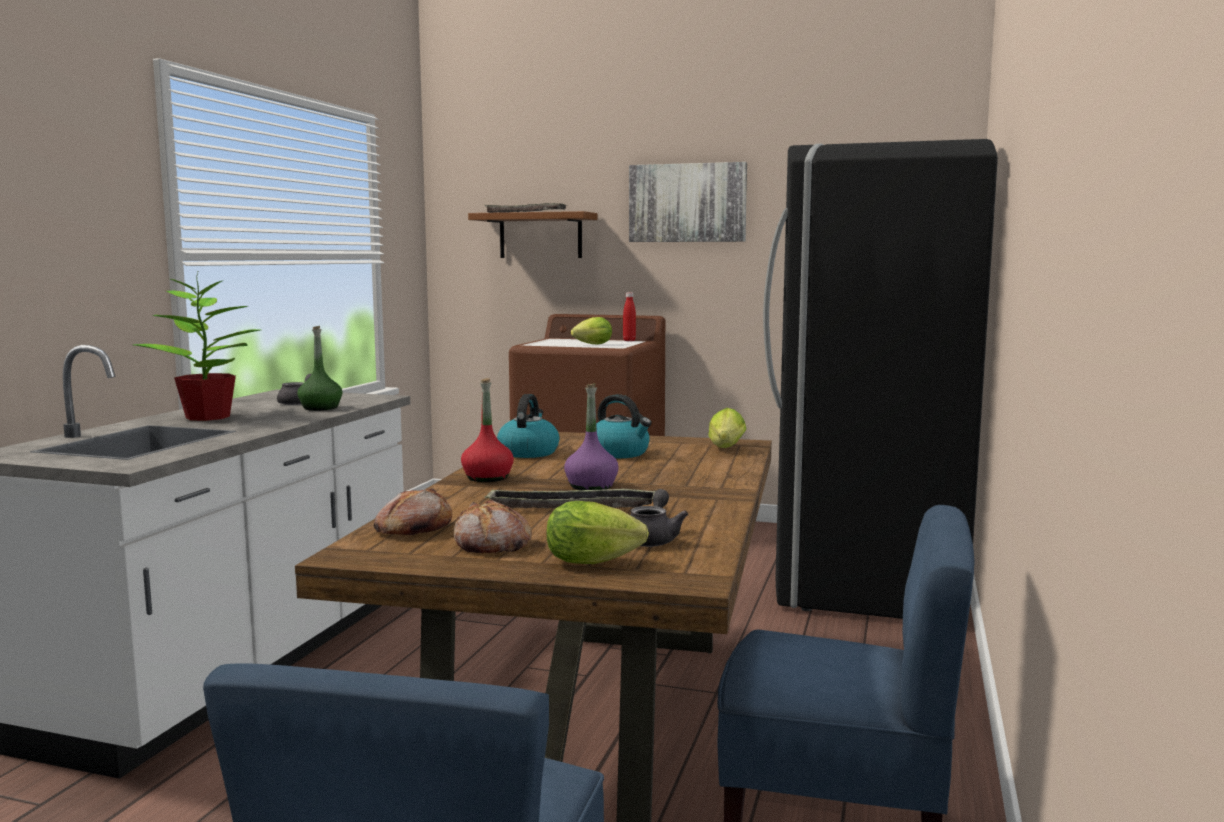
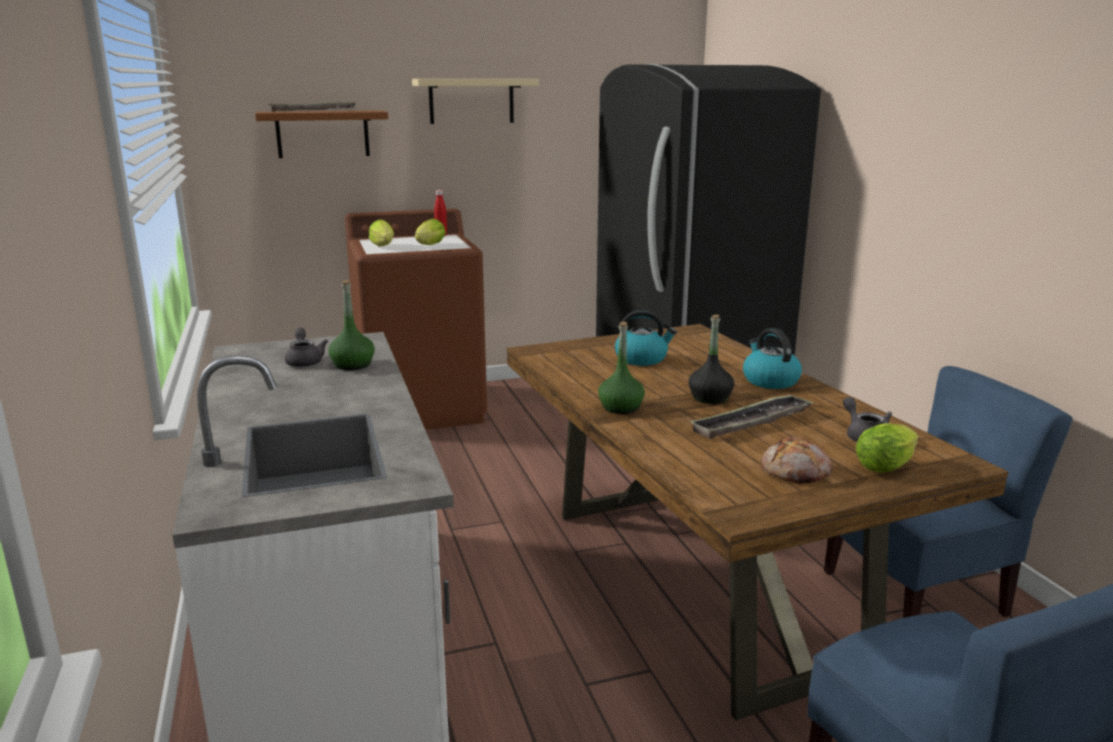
camera: 35 degrees left, 10 degrees up
(209, 417) = (278, 401): potted plant -> none
(413, 529) = (711, 474): bread -> none
(487, 478) = (621, 408): red bottle -> green bottle
(528, 452) = (577, 372): kettle -> kettle (769, 381)
(591, 486) = (710, 398): purple bottle -> black bottle
(687, 203) = (471, 101): picture -> beige shelf
(726, 449) = (696, 339): lettuce -> lettuce (384, 247)

